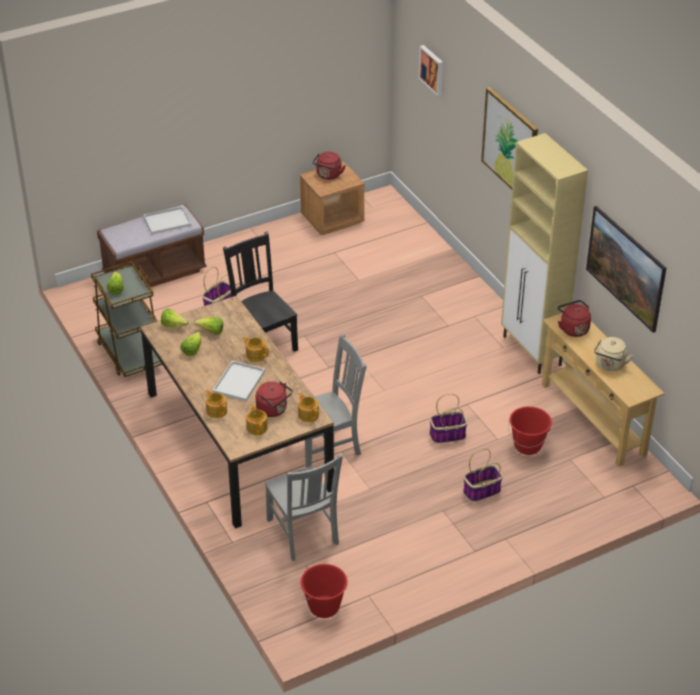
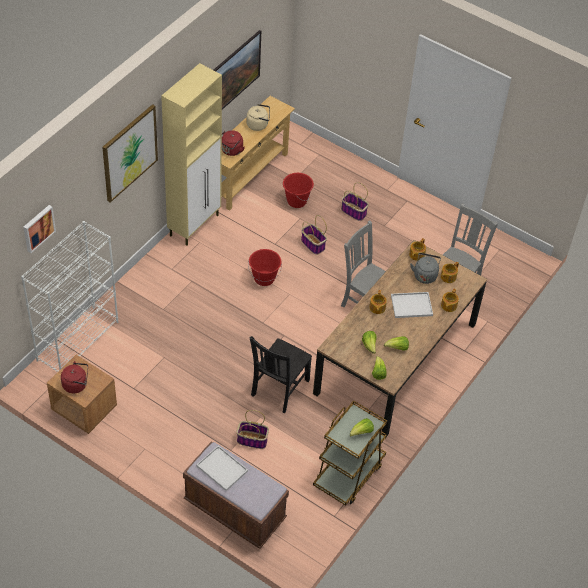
camera: 120 degrees left, 10 degrees up
(273, 410) = (425, 275): red kettle -> grey kettle
(324, 607) = (502, 255): red bucket -> red bucket (264, 278)
(416, 234) = (78, 340): none -> white bookcase

